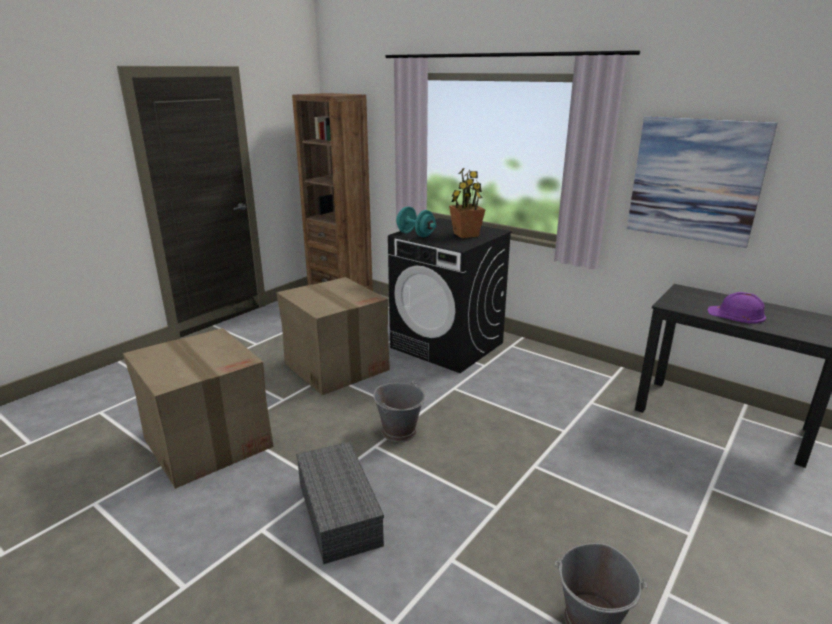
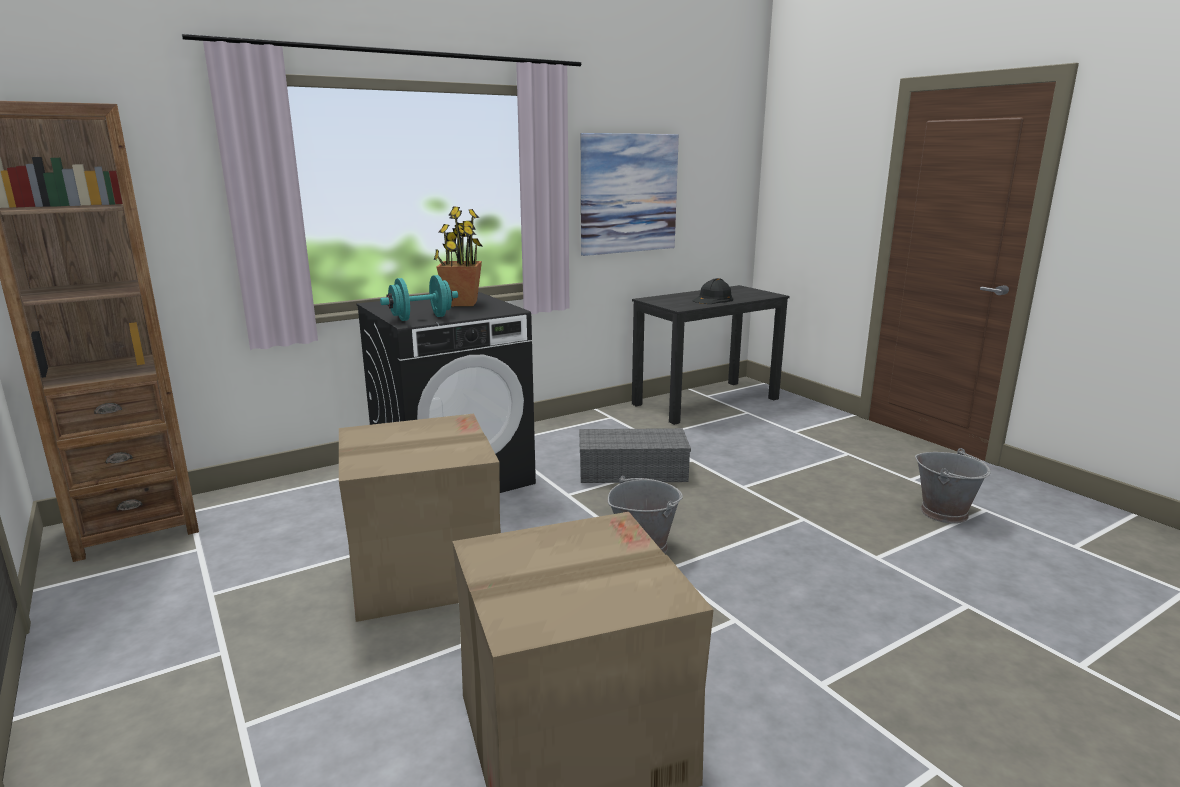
camera: 70 degrees left, 5 degrees down
(337, 512) = (794, 616): grey storage box -> grey storage box (631, 471)
(736, 314) = (713, 299): purple hard hat -> black hard hat

